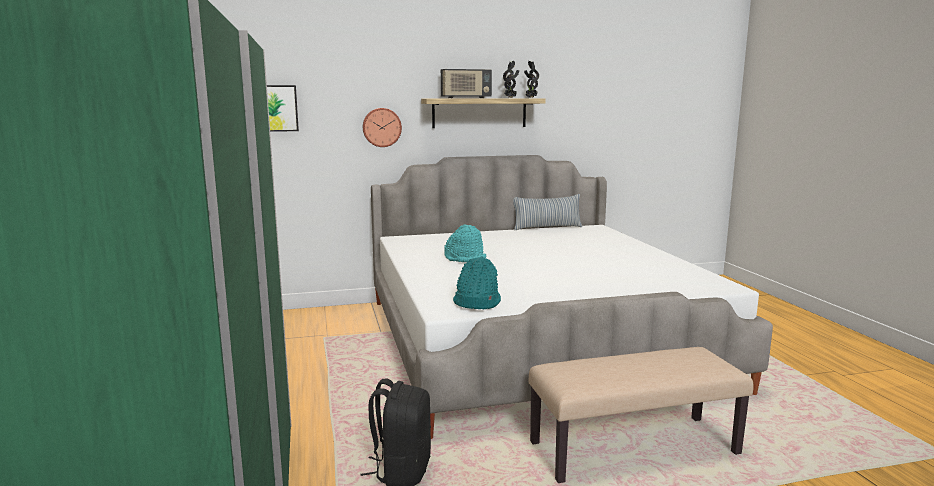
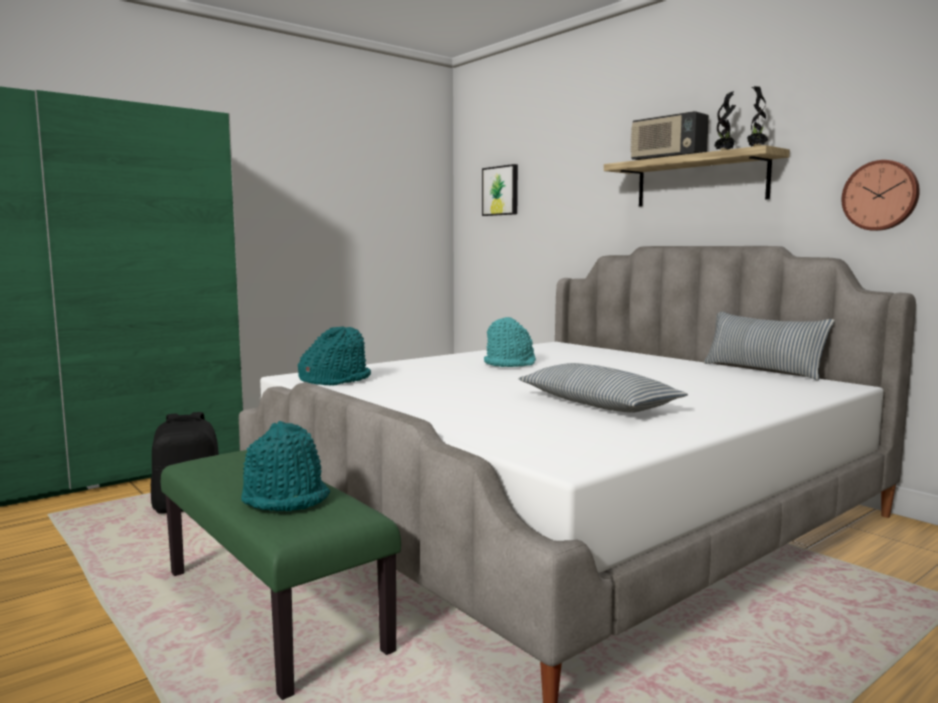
camera: 65 degrees right, 5 degrees down
(381, 127) = (586, 207): wall clock -> wall clock (880, 195)
(610, 264) = (597, 404): none -> pillow
(634, 447) = (274, 609): beige bench -> green bench
(674, 362) = (285, 497): none -> turquoise hat

